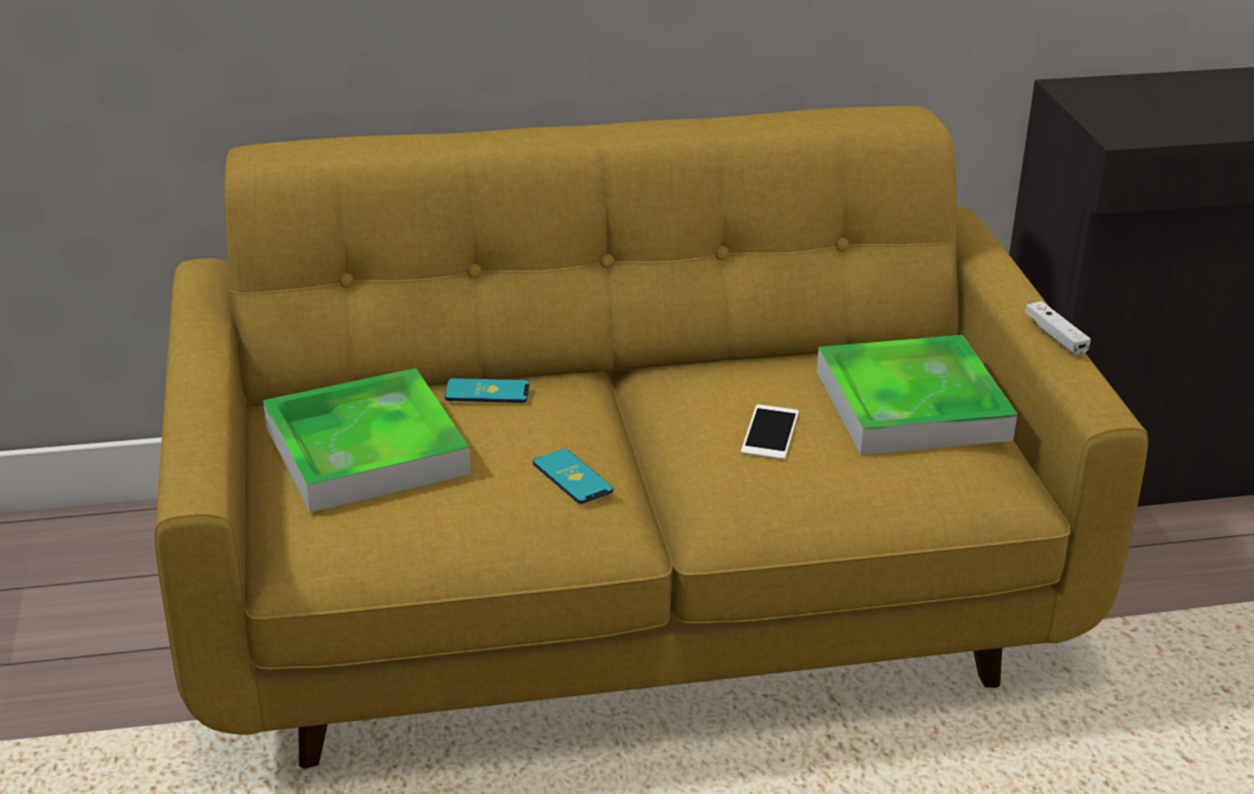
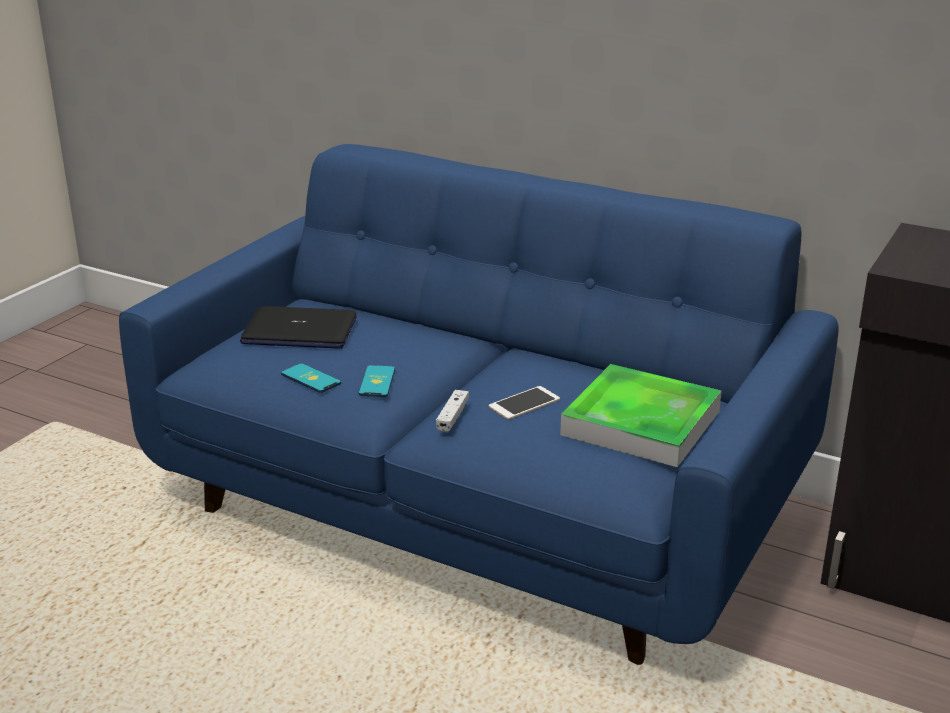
camera: 40 degrees right, 5 degrees down
(366, 450) = (299, 331): tray -> laptop
(487, 392) = (403, 327): phone -> phone (310, 379)
(625, 596) = (477, 507): yellow sofa -> blue sofa
(1055, 336) = (753, 402): white game controller -> white game controller (452, 416)

